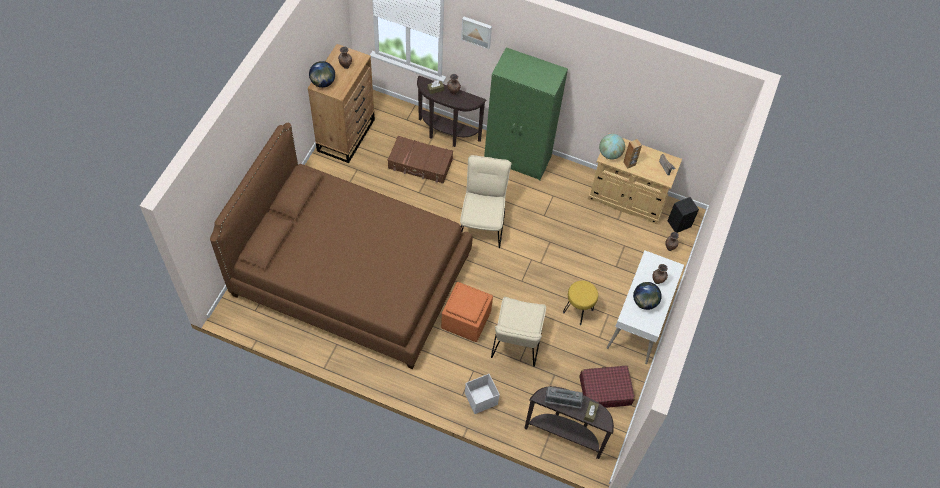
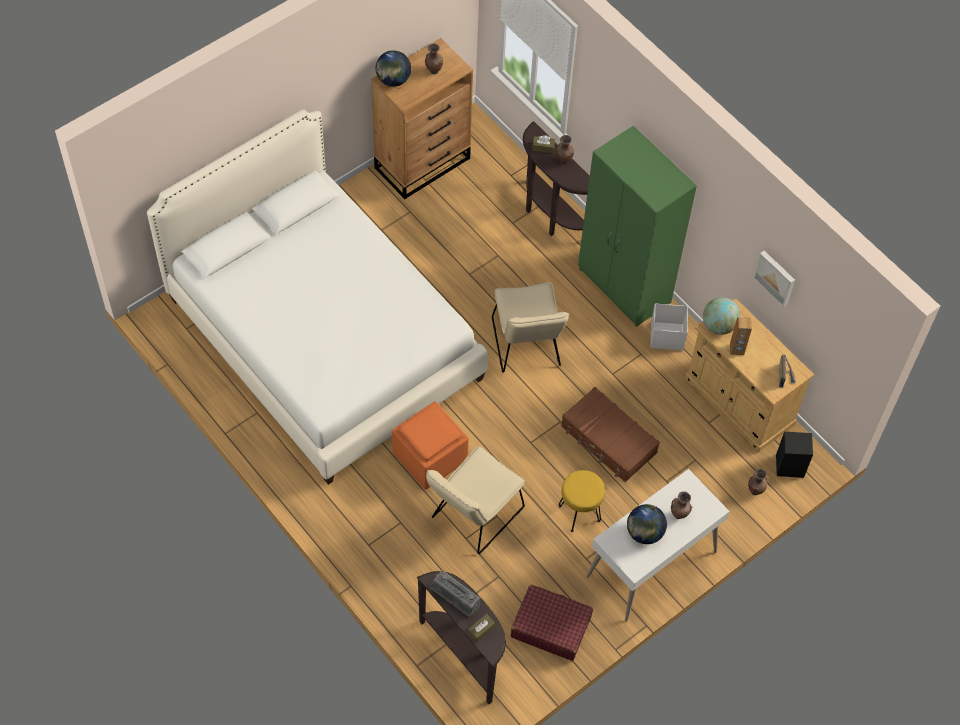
camera: 30 degrees right, 0 degrees up
(351, 274) = (324, 337): brown bed -> white bed
(420, 164) = (493, 239): brown suitcase -> brown suitcase (608, 440)
(477, 31) = (606, 90): picture -> picture (775, 277)
(480, 399) = (388, 560): white storage box -> white storage box (666, 336)
(482, 222) = (526, 347): beige chair -> beige chair turned 135 degrees clockwise

